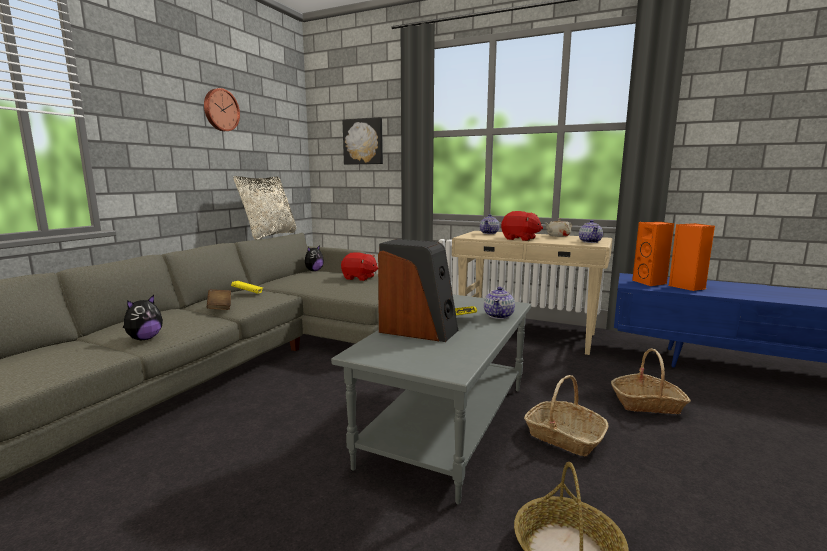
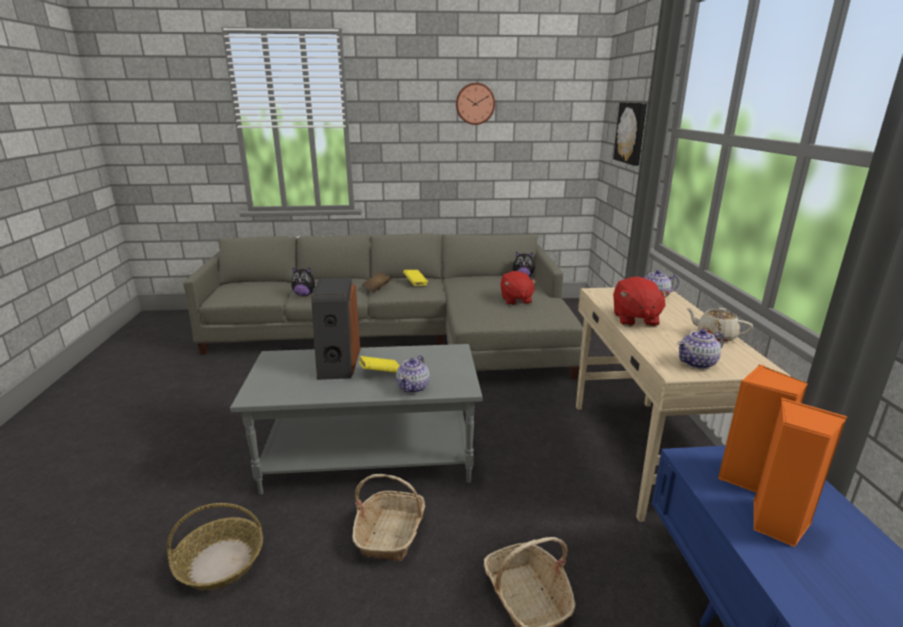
camera: 60 degrees right, 10 degrees up
(270, 236) = (500, 232): beige pillow -> none
(499, 315) = (413, 387): teapot -> teapot turned 60 degrees counterclockwise

